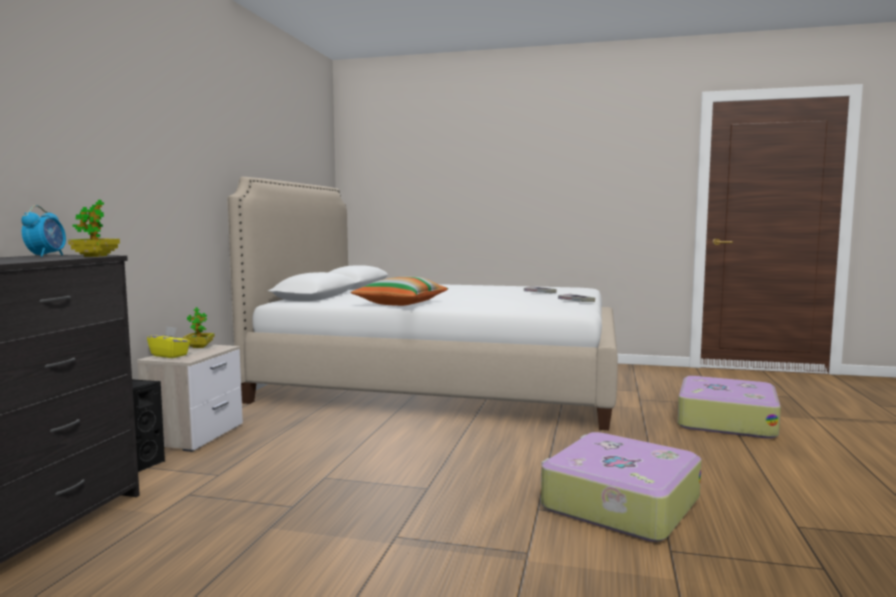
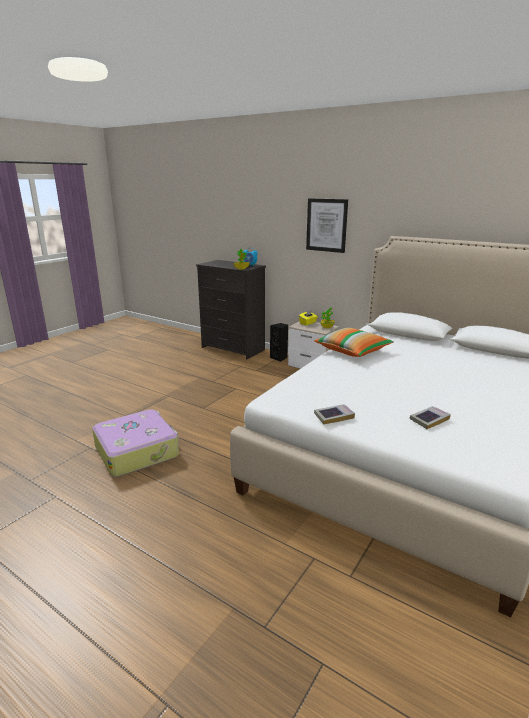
camera: 110 degrees right, 15 degrees up
(153, 157) = (326, 225): none -> picture
(725, 420) = (211, 588): suitcase -> none

